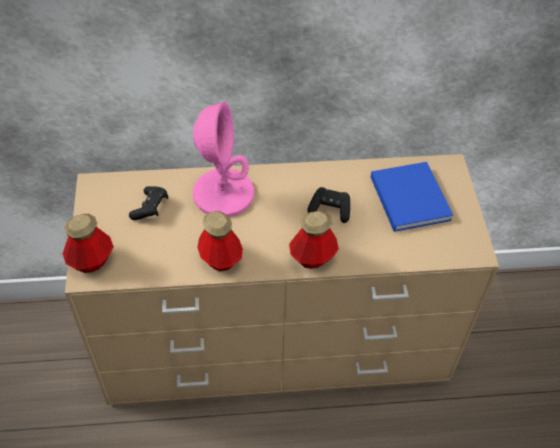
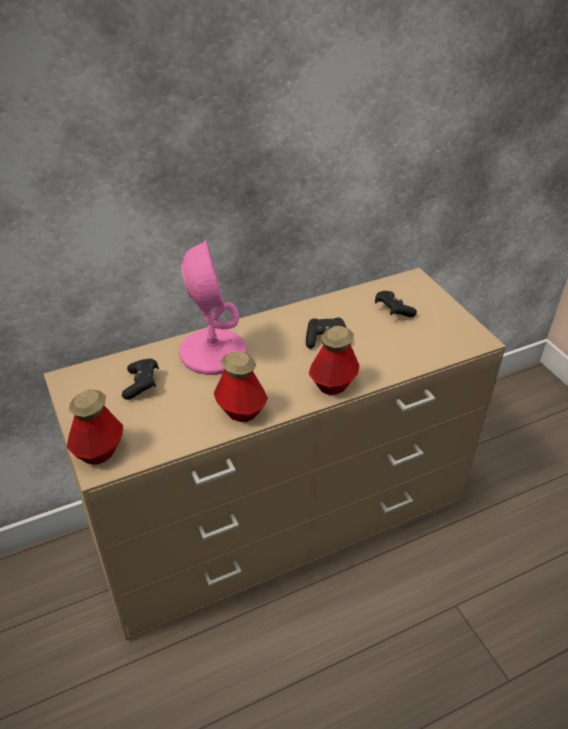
camera: 20 degrees left, 10 degrees down
(409, 196) = (392, 311): blue book -> black game controller

